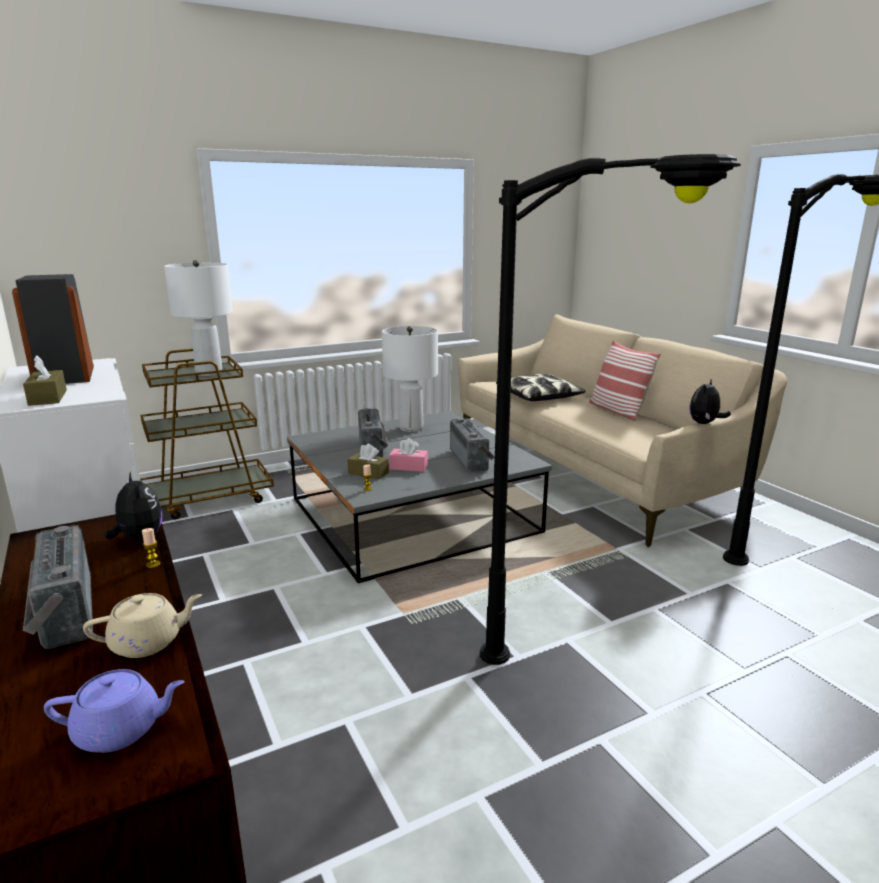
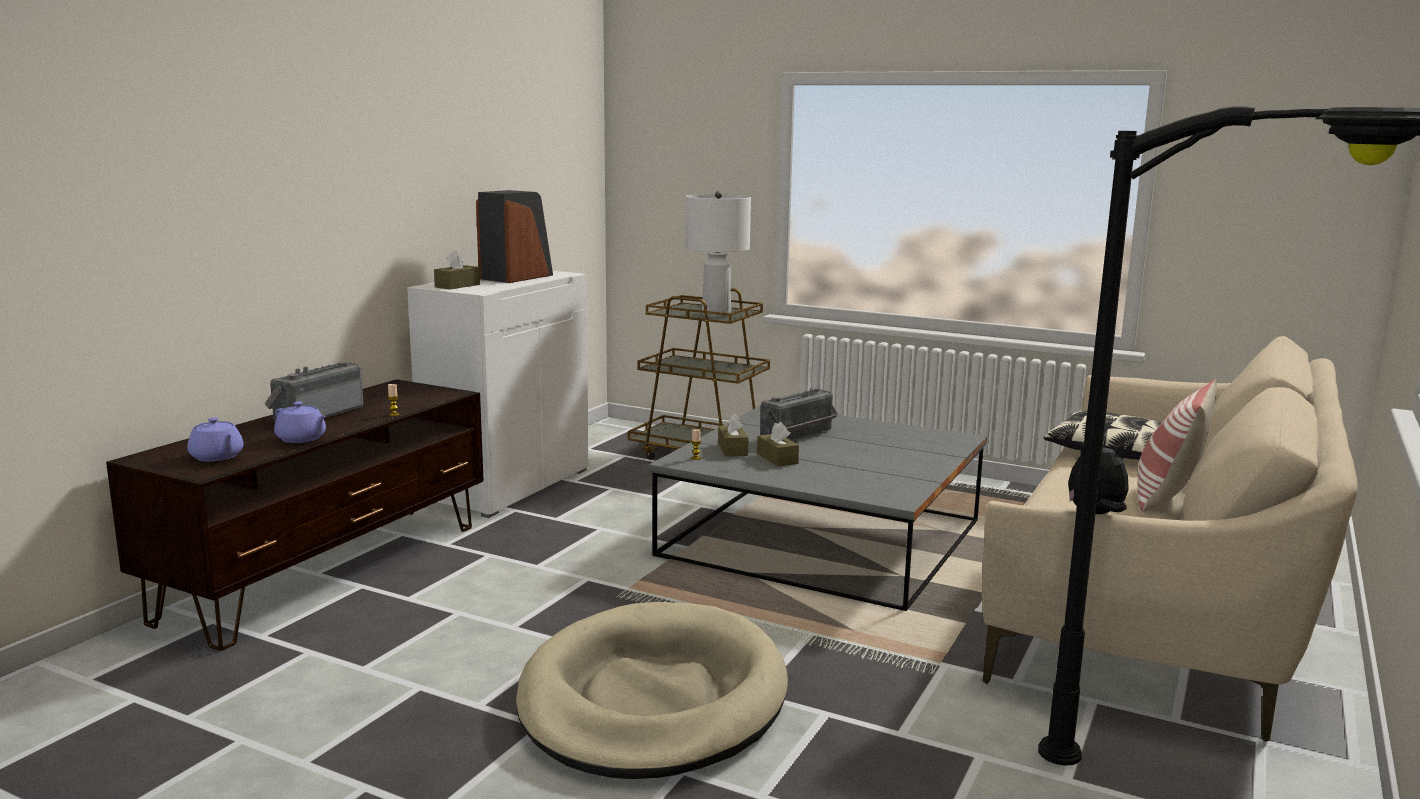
camera: 55 degrees right, 5 degrees down
(139, 538) = (425, 402): plush toy -> none
(148, 642) = (302, 439): beige teapot -> purple teapot
(408, 467) = (777, 458): pink tissue box -> brown tissue box
(411, 428) = (888, 434): white table lamp -> none
(472, 459) = (851, 476): radio -> none
(592, 668) = (653, 699): black floor lamp -> beige dog bed

